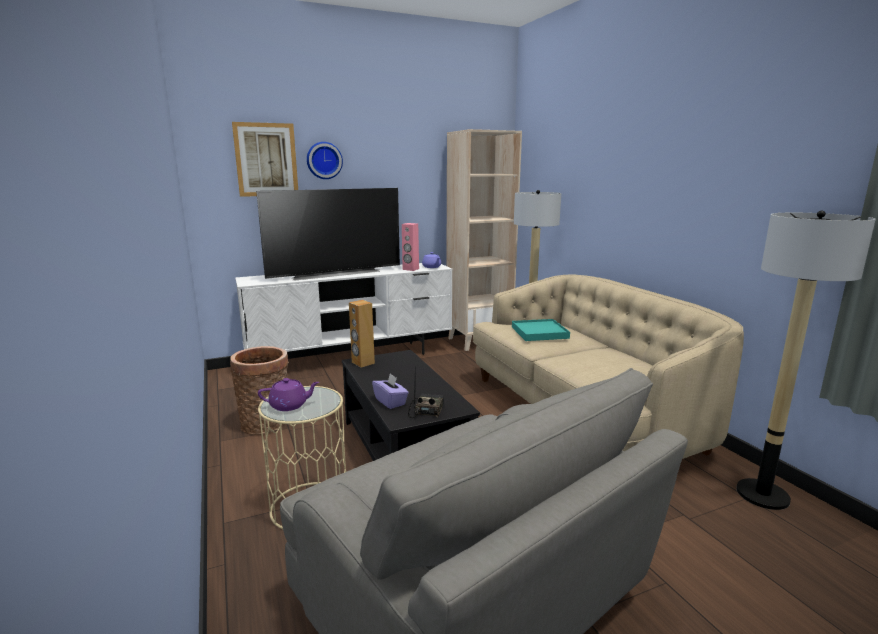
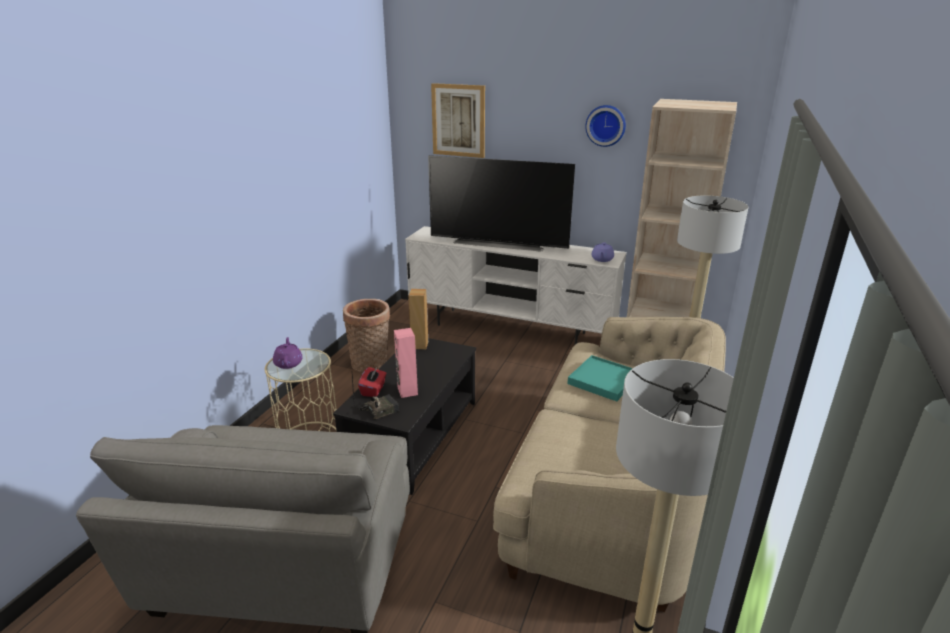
camera: 45 degrees right, 10 degrees up
(289, 405) = (288, 363): purple teapot -> purple teapot turned 135 degrees counterclockwise
(324, 160) = (512, 124): wall clock -> wall clock (606, 125)
(390, 402) = (373, 390): purple tissue box -> red tissue box
(410, 269) = (575, 256): pink speaker -> pink speaker (407, 391)

